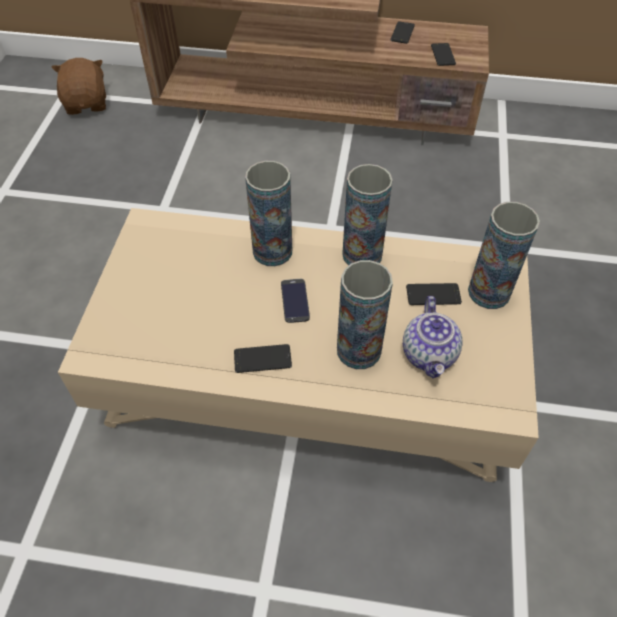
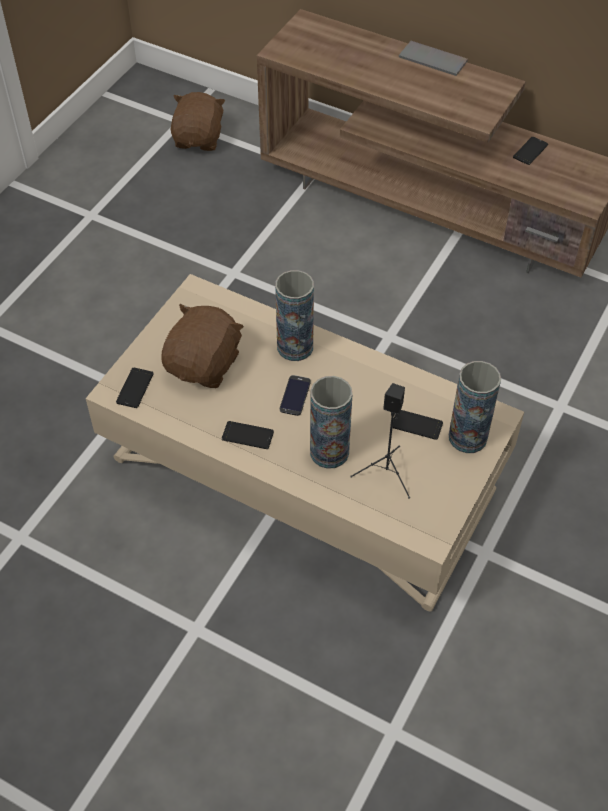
camera: 20 degrees right, 0 degrees up
(183, 295) = (204, 364): none -> brown plush toy
(362, 255) = (372, 372): vase -> none
(430, 355) = (387, 473): teapot -> black speaker
(443, 55) = (559, 187): phone -> phone (135, 388)

